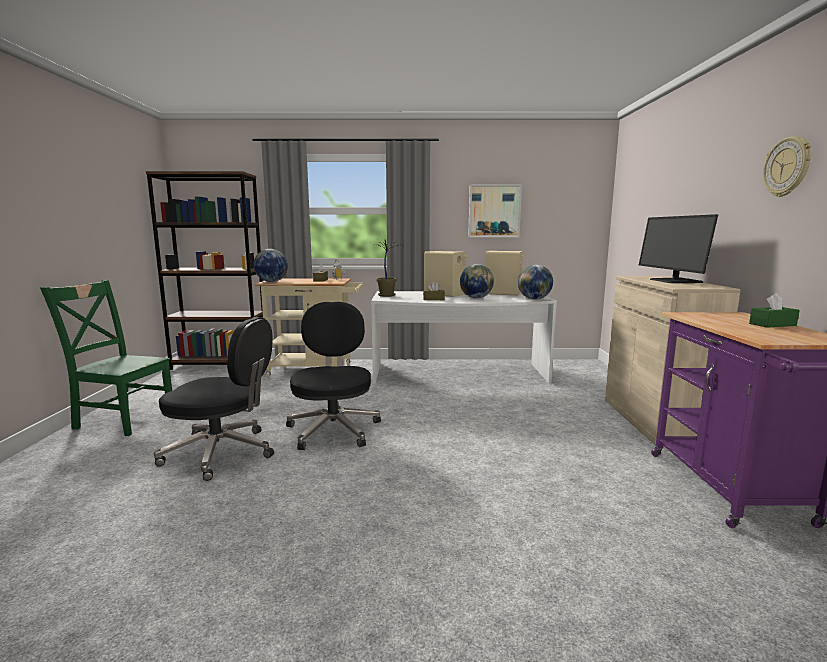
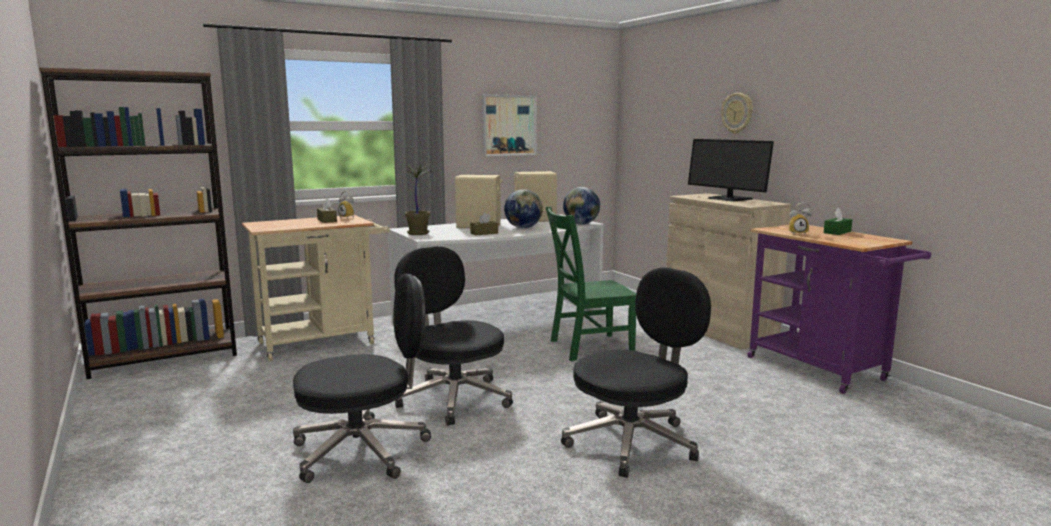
camera: 30 degrees left, 0 degrees up
(123, 419) = (144, 452): green chair -> green chair (587, 347)
(271, 281) = (266, 228): globe -> none
(416, 509) = (633, 442): none -> black office chair
(708, 321) = (797, 233): none -> alarm clock
(787, 167) = (825, 106): wall clock -> wall clock (737, 113)

